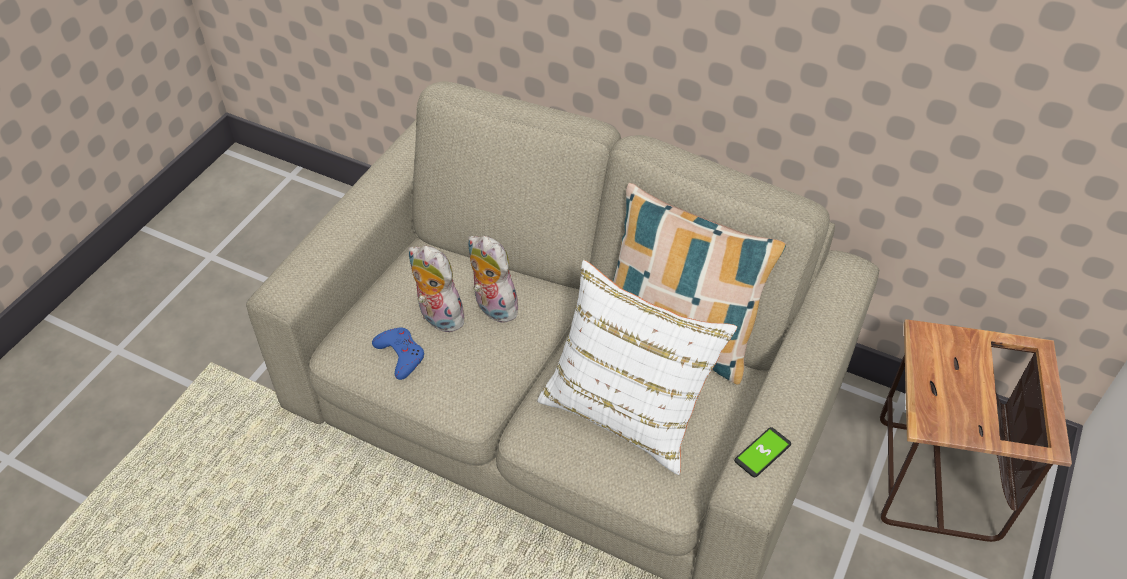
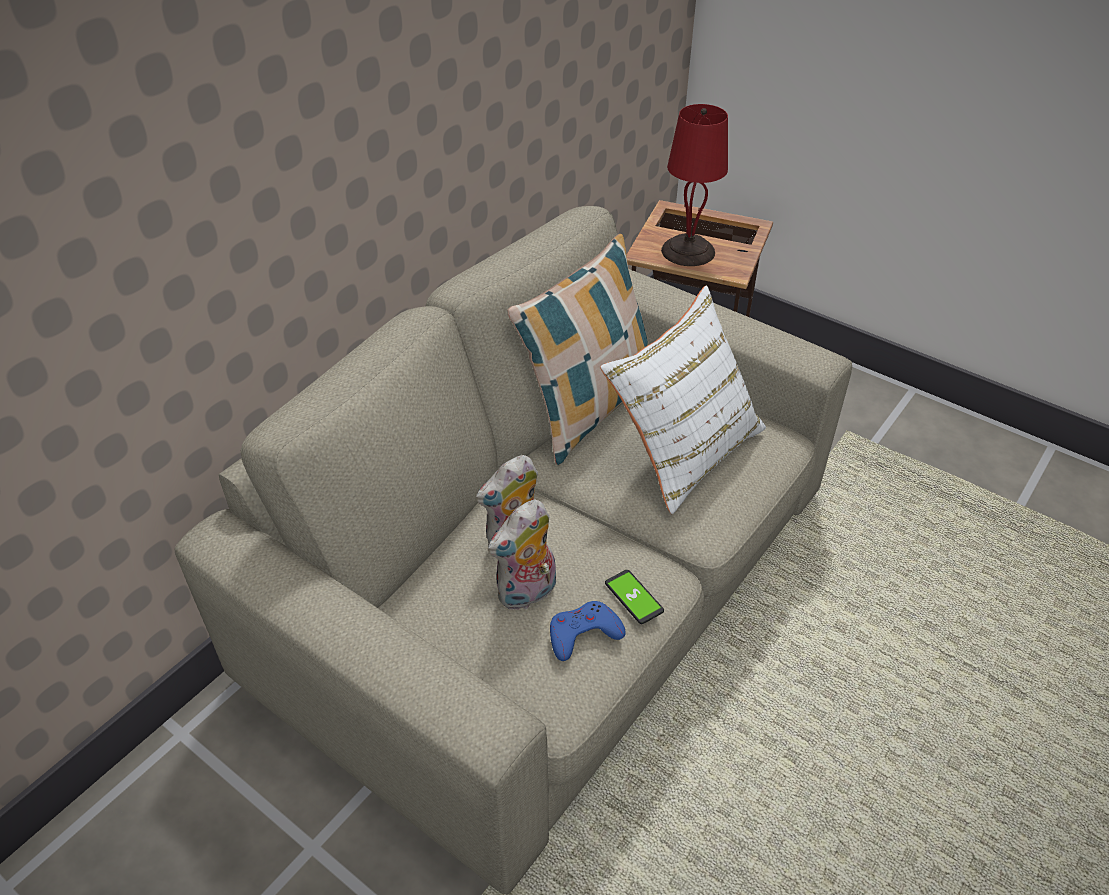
camera: 80 degrees left, 5 degrees down
(762, 453) = (782, 345): phone -> phone (634, 597)
(948, 376) = (688, 252): none -> red table lamp

